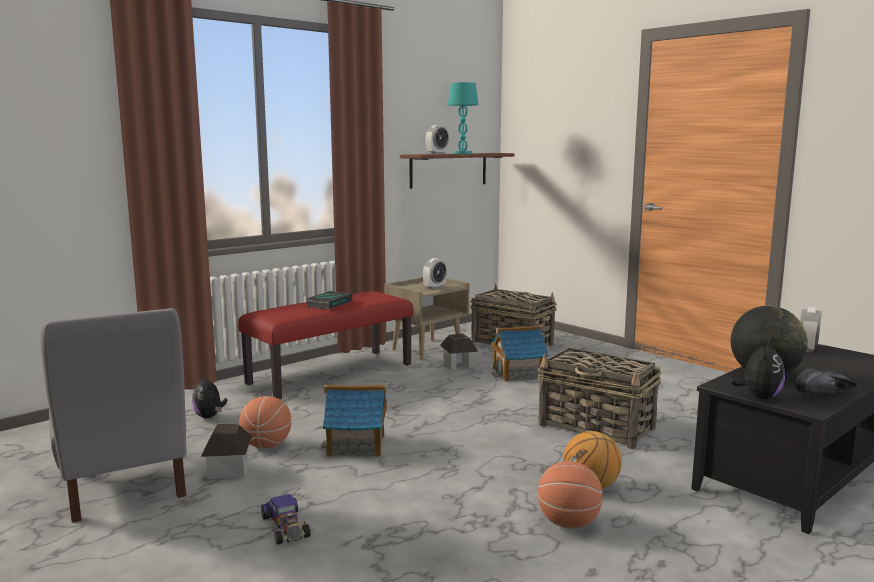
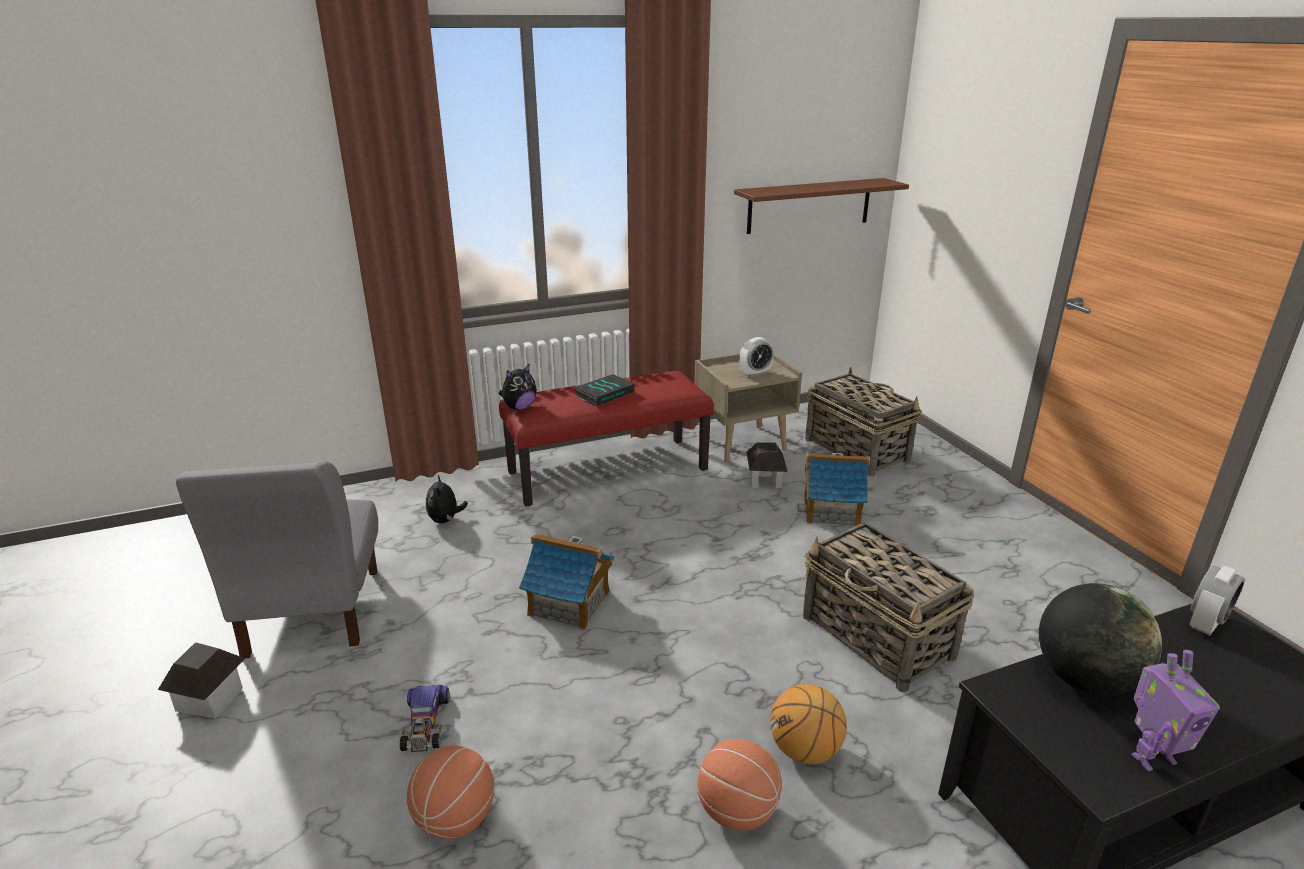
camera: 20 degrees right, 15 degrees up
(228, 470) = (418, 613): toy house -> toy house (210, 698)
(266, 445) = (476, 581): basketball -> basketball (455, 819)
(437, 154) = (784, 191): alarm clock -> none
(462, 153) = (827, 186): turquoise table lamp -> none
(758, 397) = (1036, 734): plush toy -> plush toy (519, 408)
(825, 395) = (1151, 757): black shoe -> toy robot

